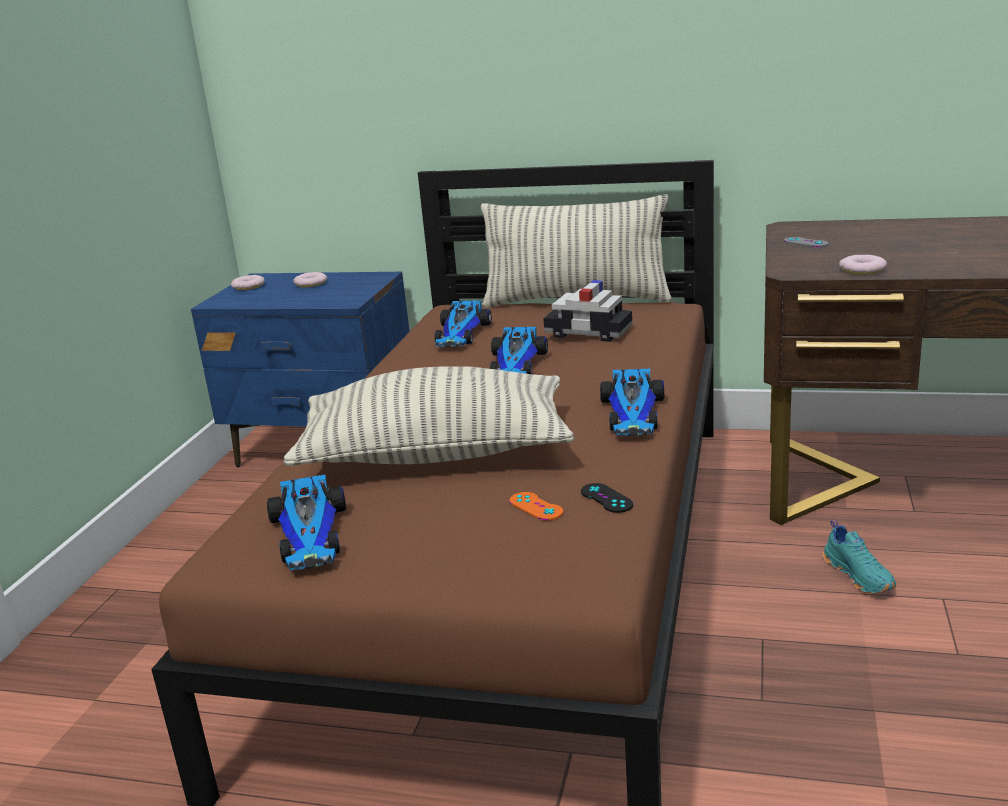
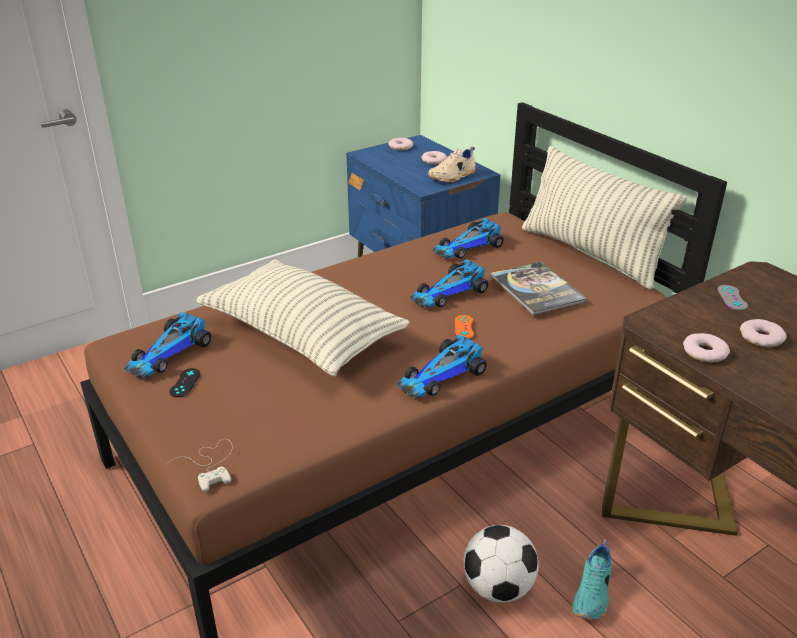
camera: 40 degrees right, 10 degrees up
(359, 287) = (453, 177): none -> beige shoe
(536, 506) = (281, 407): orange game controller -> orange game controller (464, 327)
(566, 579) = (210, 465): none -> white game controller
(588, 333) = (536, 289): toy car -> book
(606, 498) = (318, 427): black game controller -> black game controller (185, 383)
(793, 620) = (498, 588): none -> football
(873, 251) = (761, 337): none -> donut

